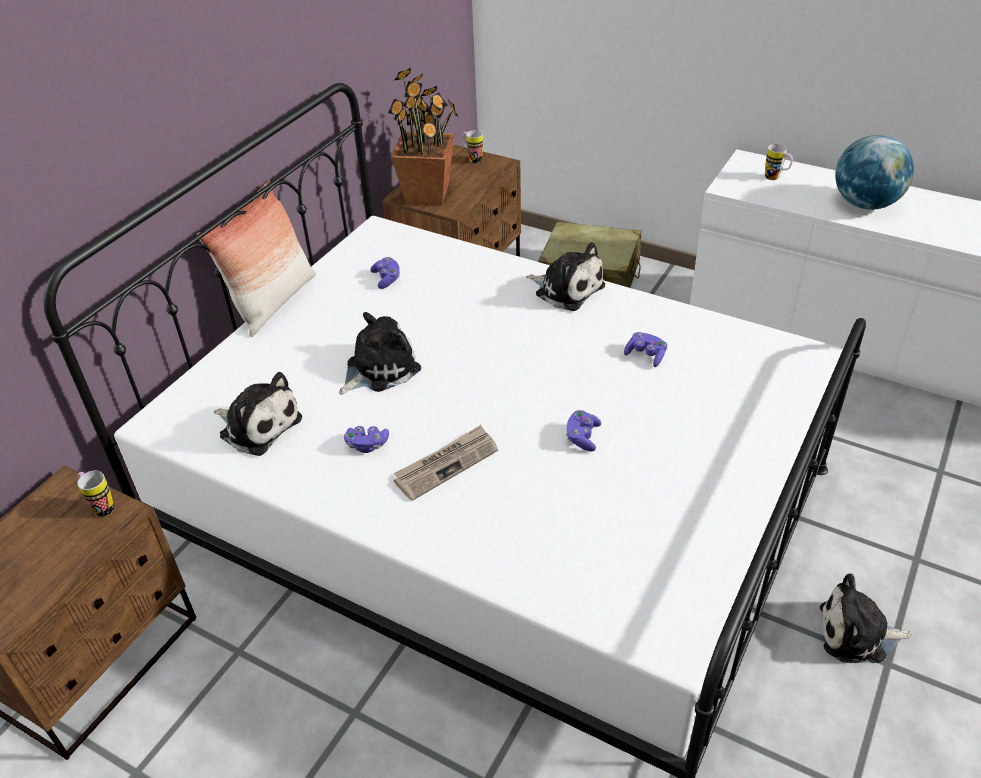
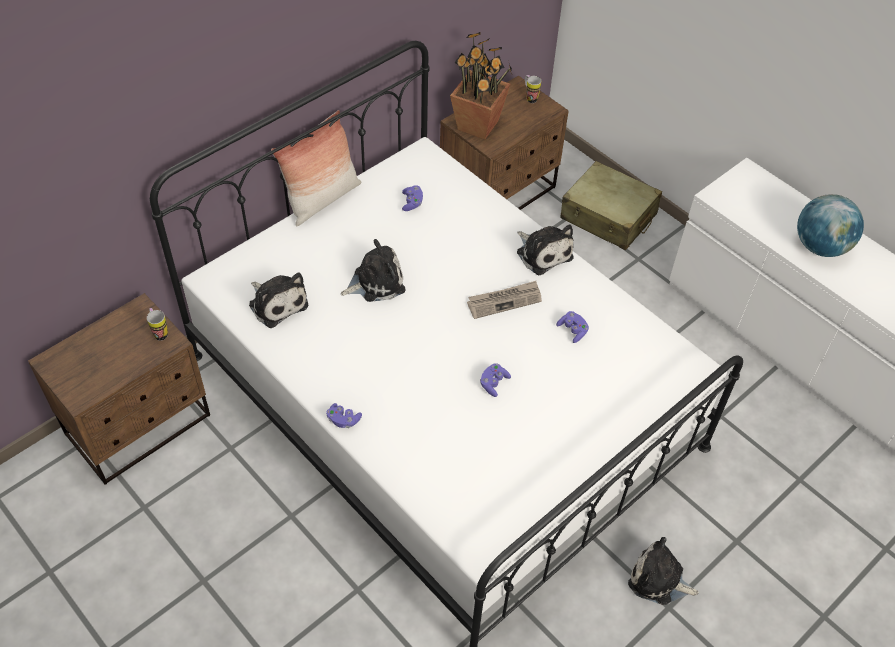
camera: 15 degrees right, 10 degrees up
(367, 445) = (344, 342): purple game controller -> purple game controller (343, 420)
(446, 464) = (391, 374): newspaper -> newspaper (504, 301)
(776, 178) = (761, 198): mug -> none

